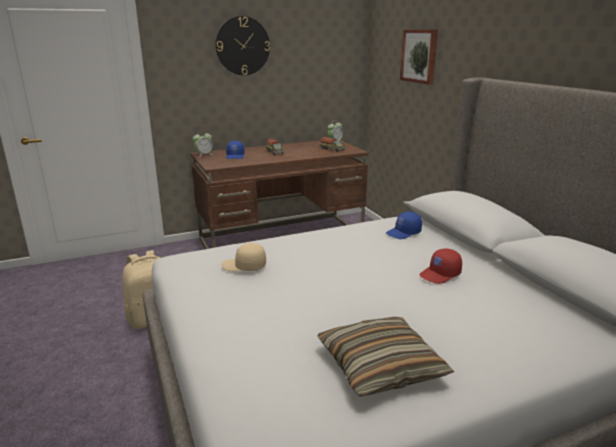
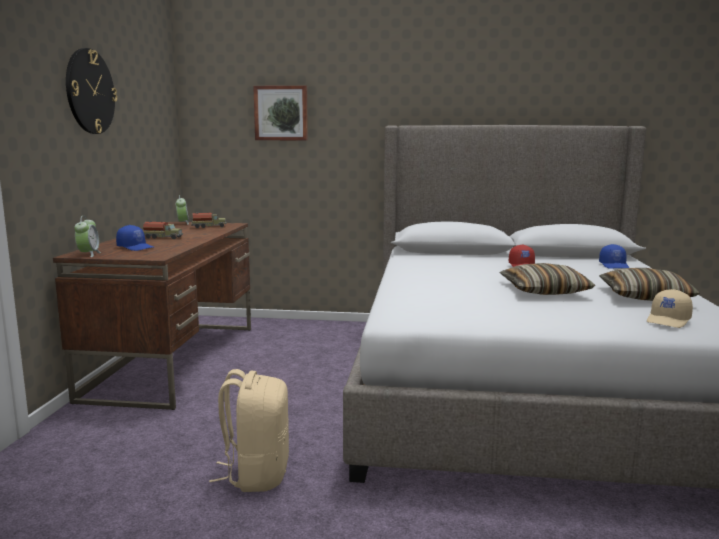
camera: 60 degrees left, 10 degrees down
(244, 266) = (455, 298): beige cap -> beige cap (669, 321)
(336, 302) = (544, 291): none -> pillow
(403, 233) = (436, 260): blue cap -> blue cap (614, 266)

